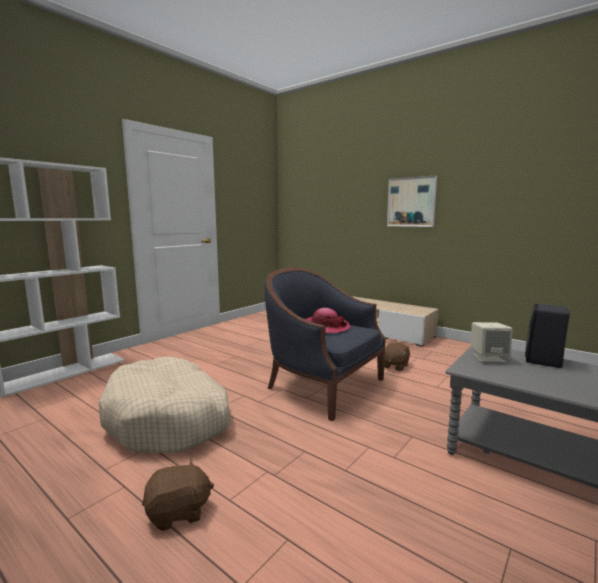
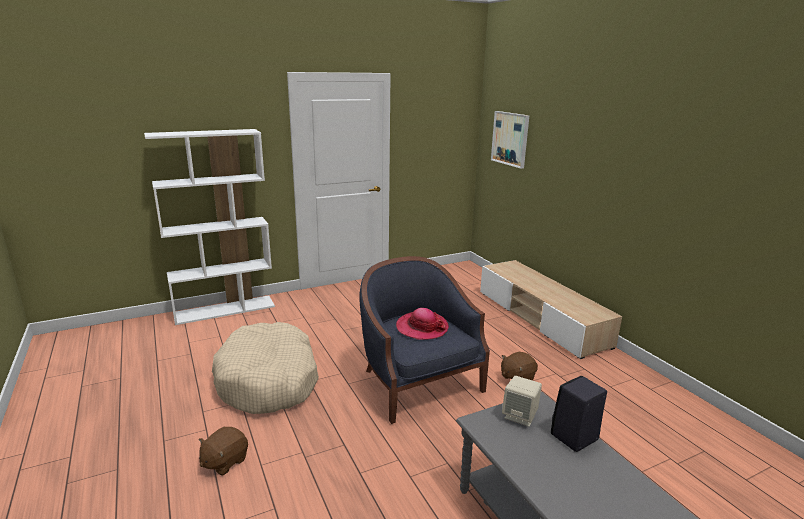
camera: 25 degrees right, 10 degrees up
(178, 512) = (224, 461): brown plush toy -> brown plush toy turned 120 degrees clockwise
(411, 202) = (611, 174): picture -> picture (510, 139)

